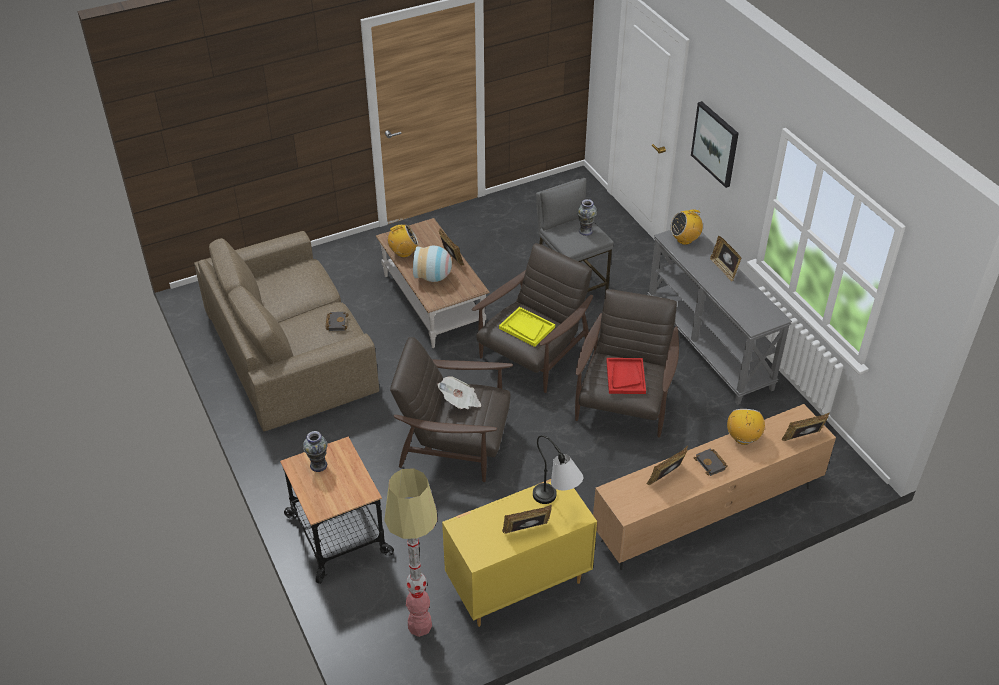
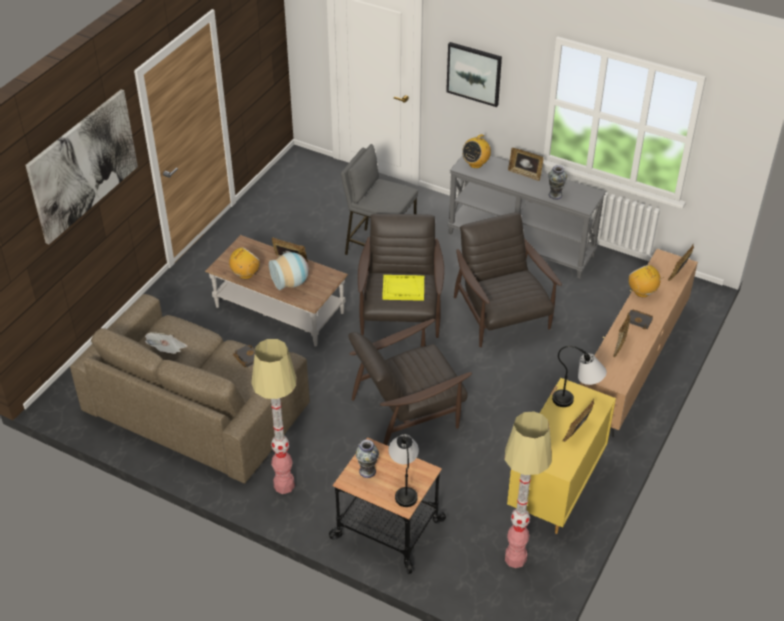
camera: 35 degrees left, 0 degrees up
(276, 89) = (83, 165): none -> picture
(294, 451) = (284, 485): none -> floor lamp
(336, 494) = (404, 485): none -> table lamp
(460, 402) = (410, 370): newspaper -> newspaper (167, 350)
(585, 231) = (390, 189): vase -> vase (555, 195)
(625, 377) = (511, 290): red tray -> none

